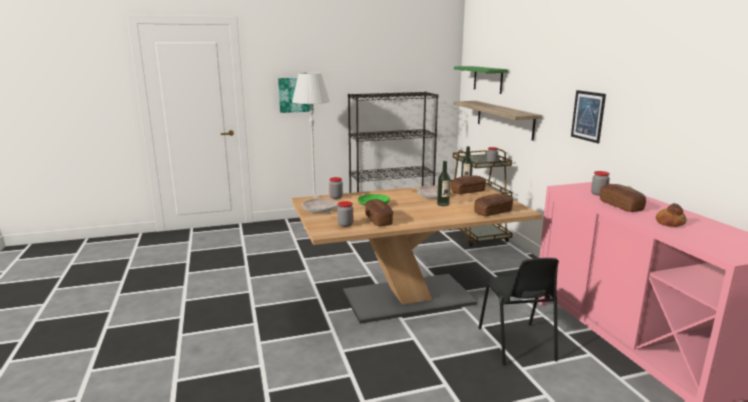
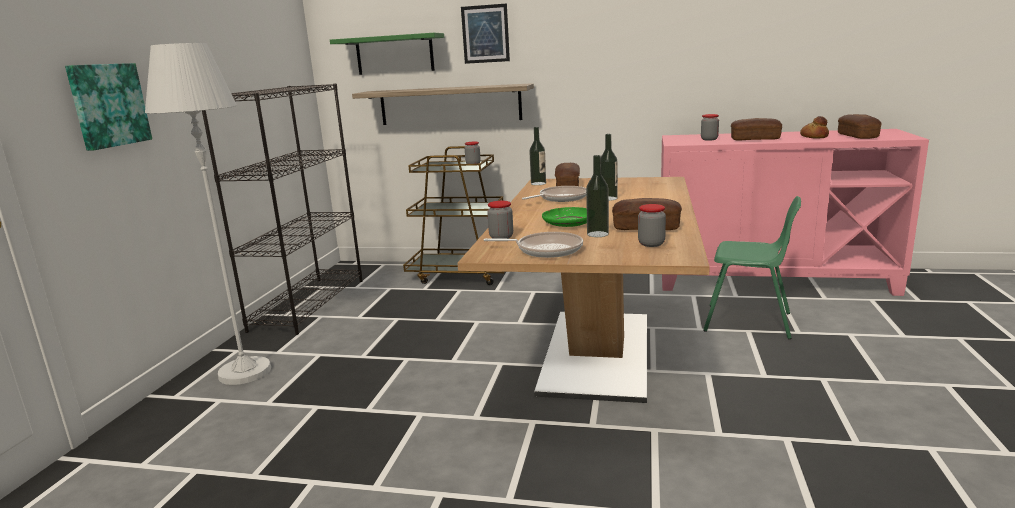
camera: 60 degrees left, 0 degrees up
(356, 212) = (597, 234): none -> bottle
(493, 212) = (661, 187): bread -> bread (857, 136)
(516, 344) = (748, 322): black chair -> green chair
(588, 116) = (619, 68): picture -> picture (485, 34)

